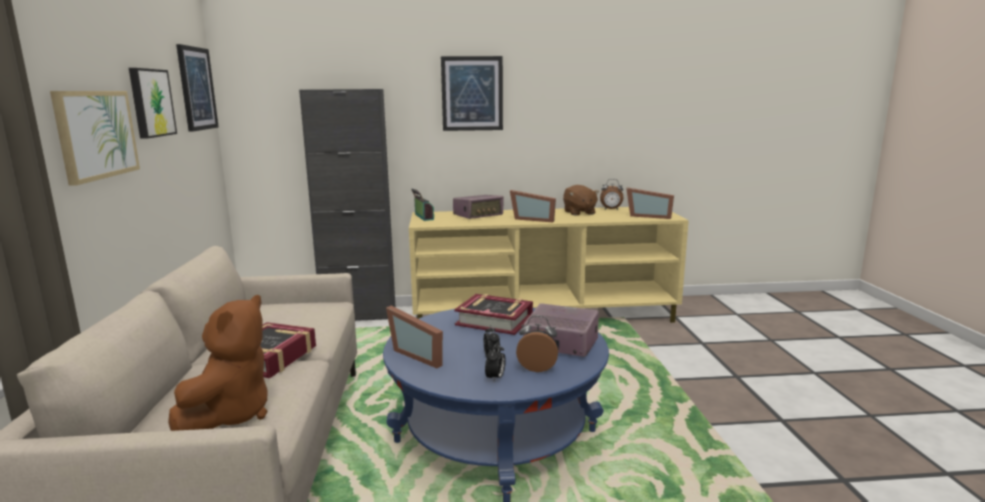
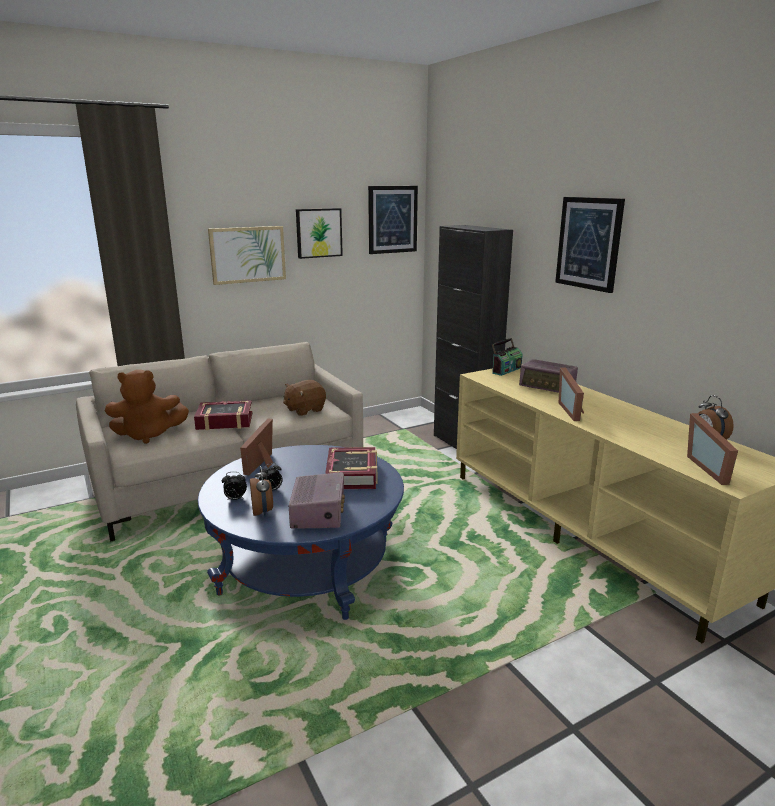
camera: 65 degrees right, 5 degrees up
(579, 212) = (650, 426): brown plush toy -> brown plush toy (304, 410)

